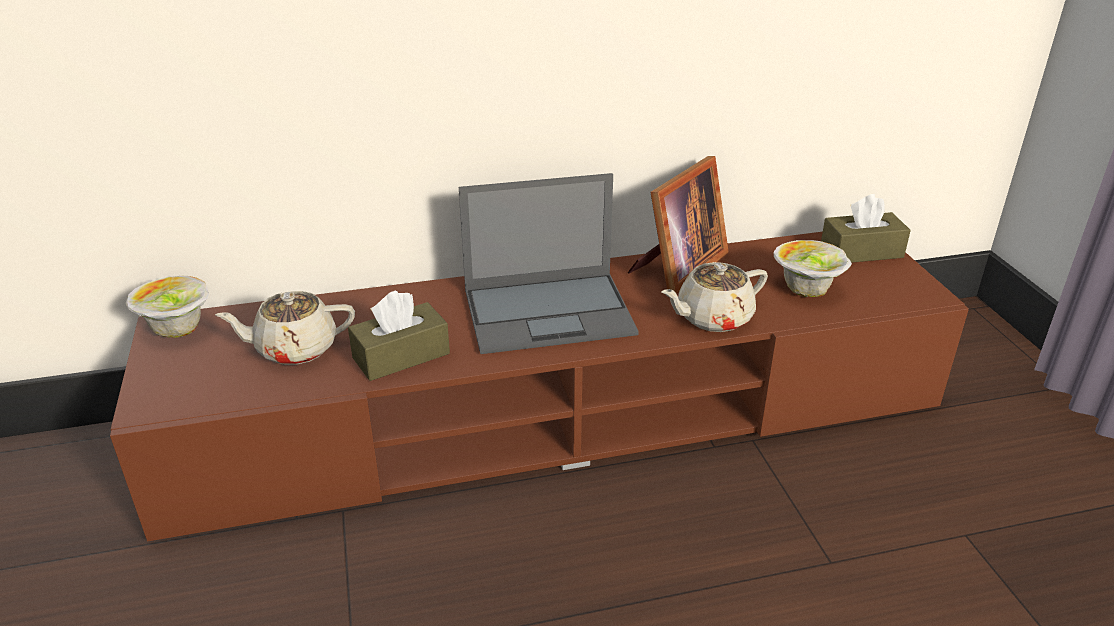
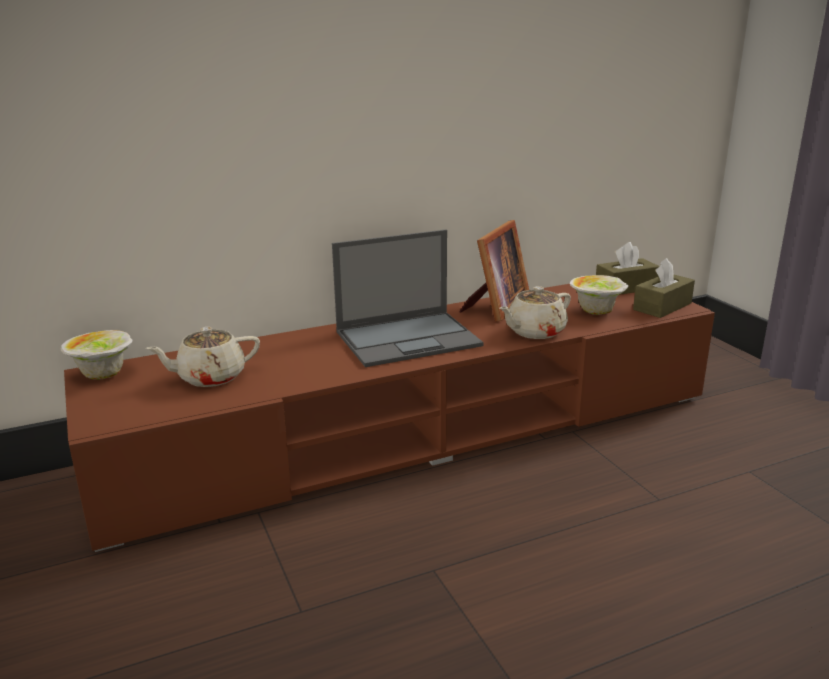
camera: 10 degrees left, 10 degrees down
(401, 356) = (301, 374): brown tissue box -> brown tissue box (662, 306)

